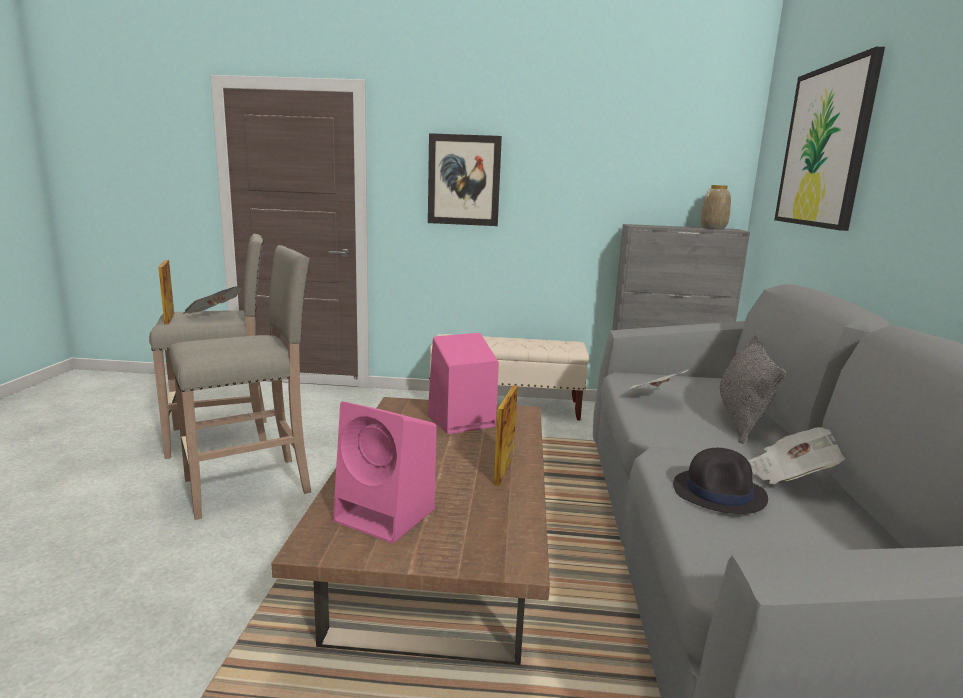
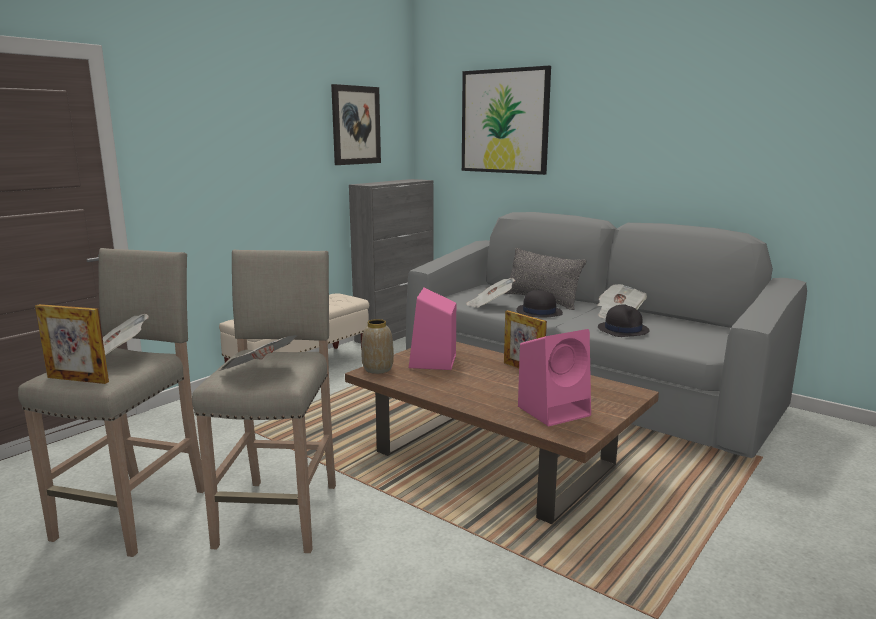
camera: 55 degrees left, 0 degrees up
(212, 348) = (259, 372): none -> newspaper
(464, 180) = (221, 157): picture -> picture (356, 125)
(680, 425) = (538, 312): none -> black hat
(713, 228) = (406, 180): vase -> vase (377, 369)

